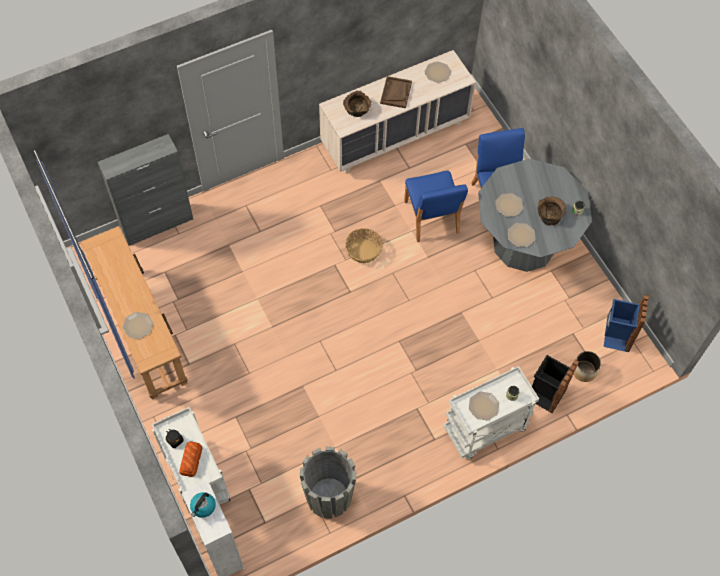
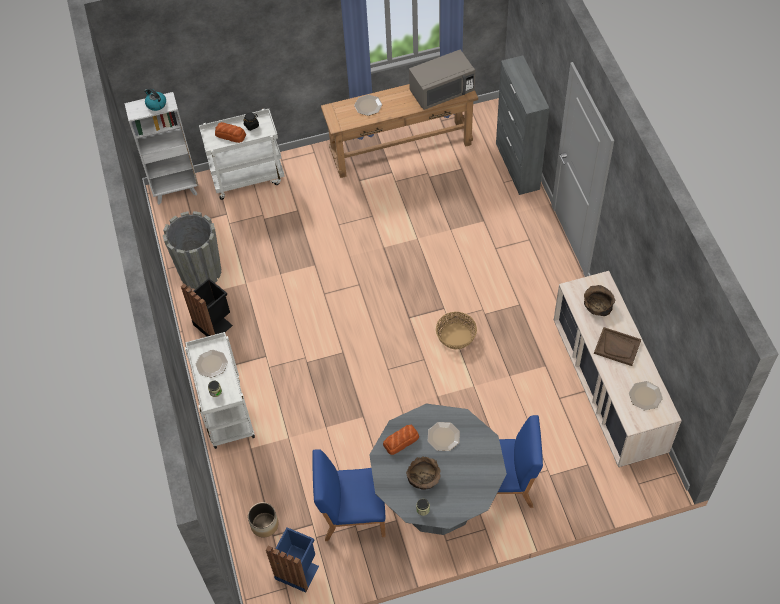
camera: 105 degrees right, 5 degrees down
(113, 259) = (442, 92): none -> grey microwave
(431, 218) = (487, 409): blue chair -> blue chair (352, 513)
(521, 235) = (401, 441): plate -> bread
(545, 394) = (248, 479): black trash can -> black trash can (214, 323)

